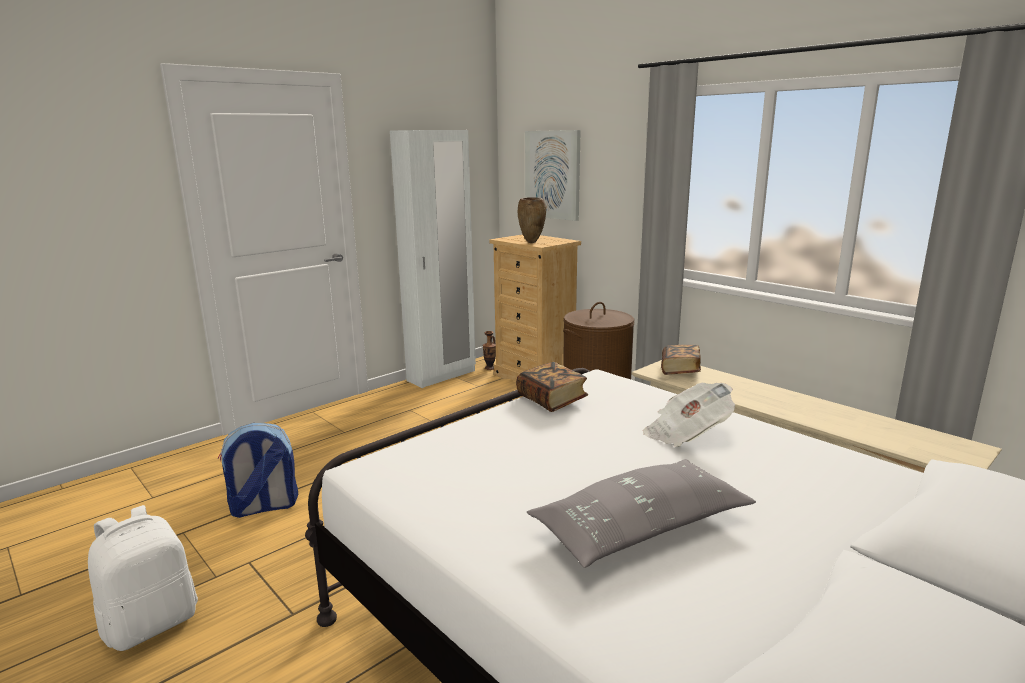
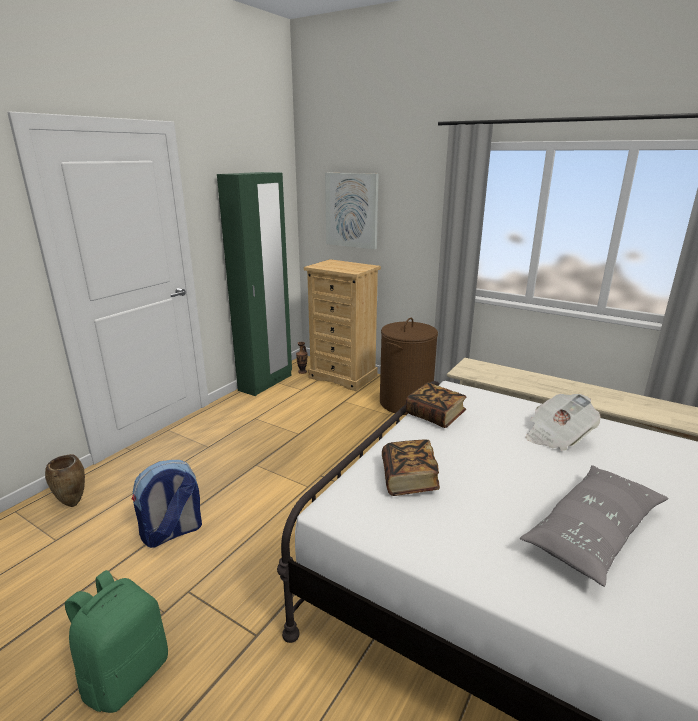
camera: 15 degrees left, 5 degrees up
(152, 623) = (126, 674): white backpack -> green backpack
(442, 376) = (266, 383): white wardrobe -> green wardrobe
(532, 242) = (343, 269): brown vase -> brown vase (73, 504)
(680, 370) = (480, 368): book -> book (409, 479)

